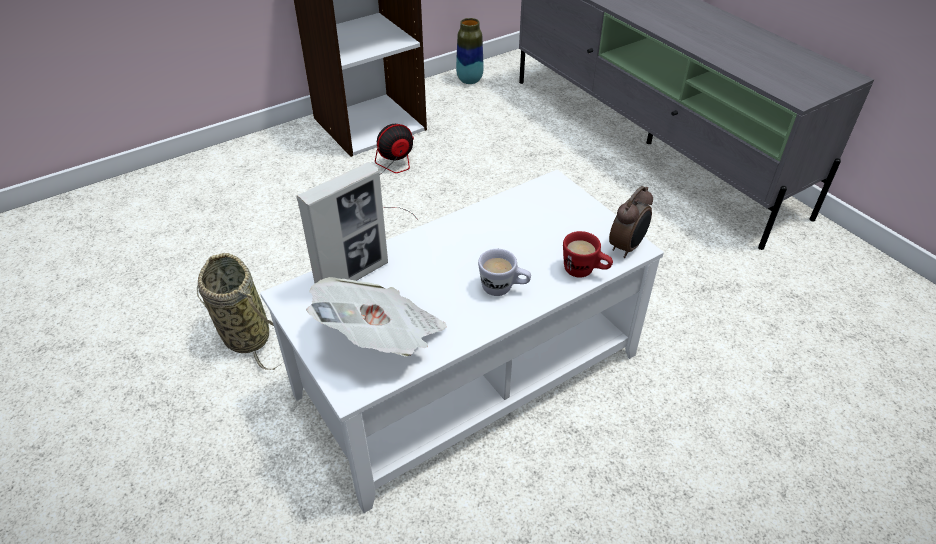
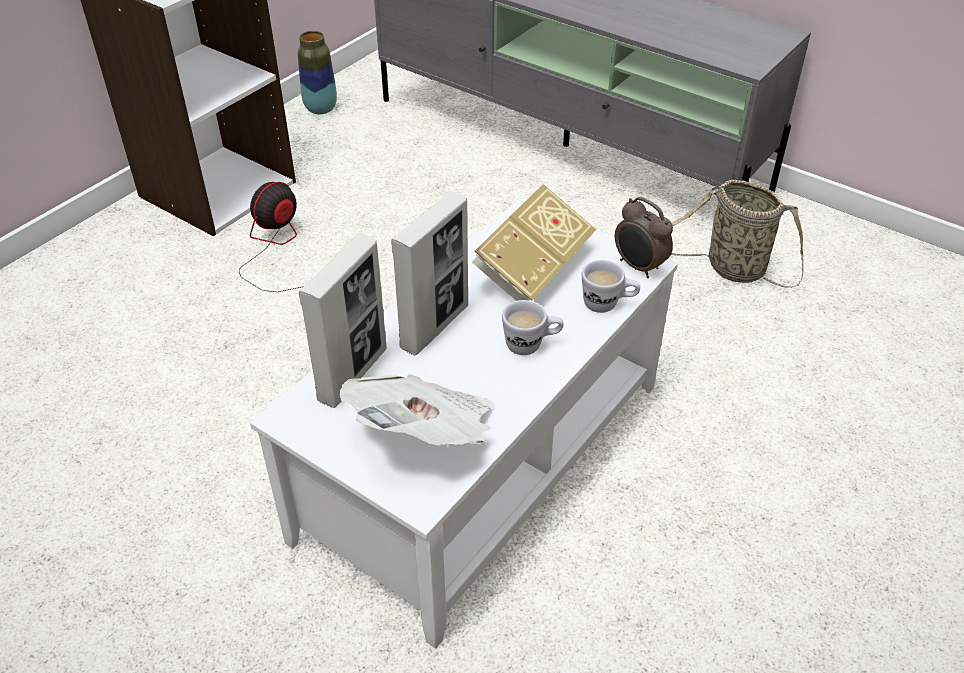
camera: 20 degrees left, 0 degrees up
(244, 334) = (184, 489): basket -> basket (730, 268)
(434, 255) = (435, 326): none -> picture frame
(536, 228) = (532, 269): none -> book
(584, 271) = (608, 304): red mug -> white mug
(627, 247) = (638, 267): alarm clock -> alarm clock turned 120 degrees clockwise

